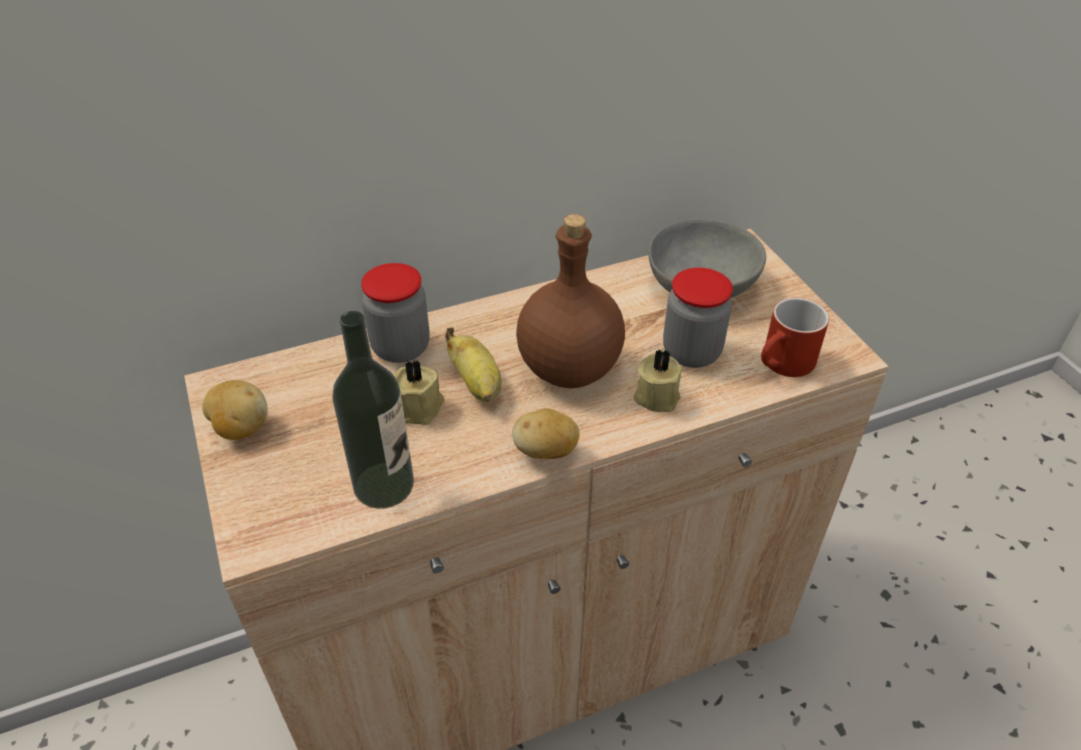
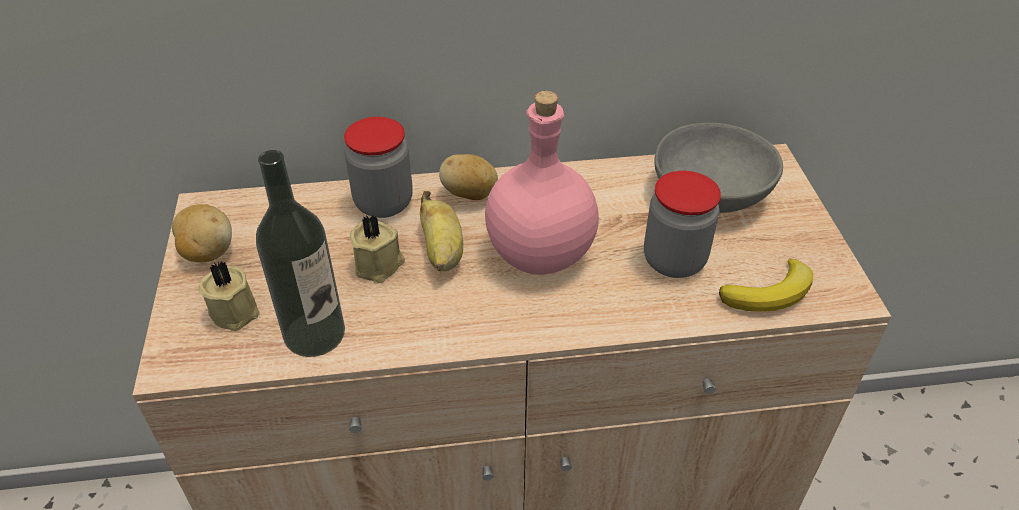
camera: 15 degrees right, 0 degrees up
(546, 452) = (484, 333): potato -> potato (469, 195)
(570, 370) = (540, 256): brown bottle -> pink bottle
(656, 396) = (620, 298): beige candle -> beige candle (235, 310)
(783, 365) = (770, 293): red mug -> banana

